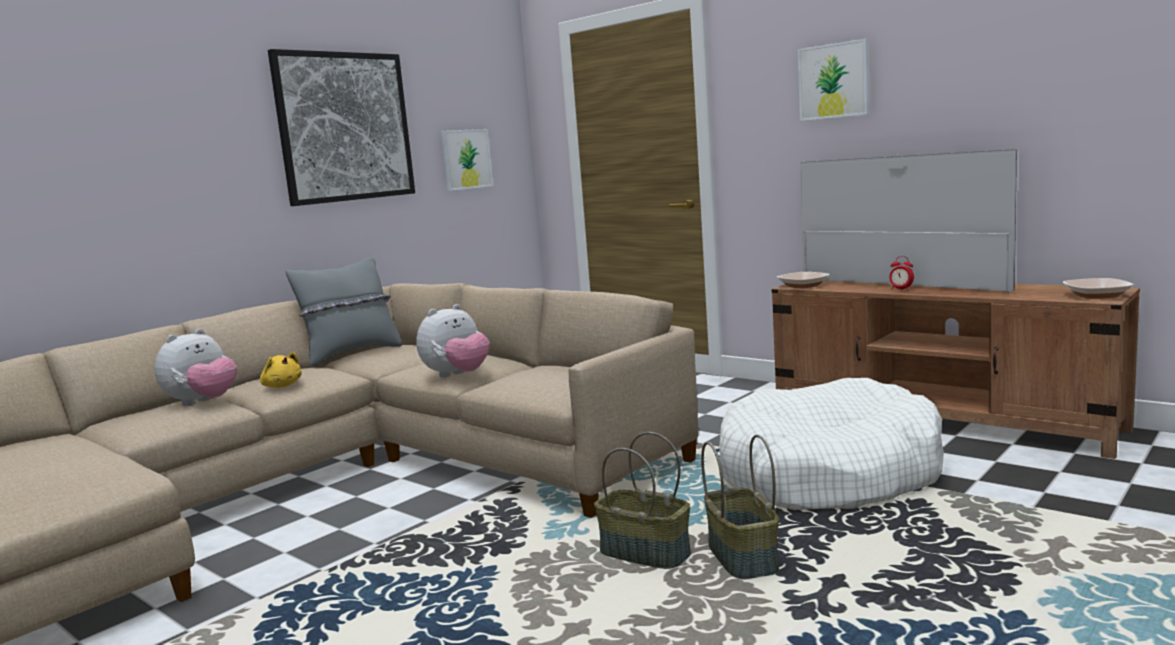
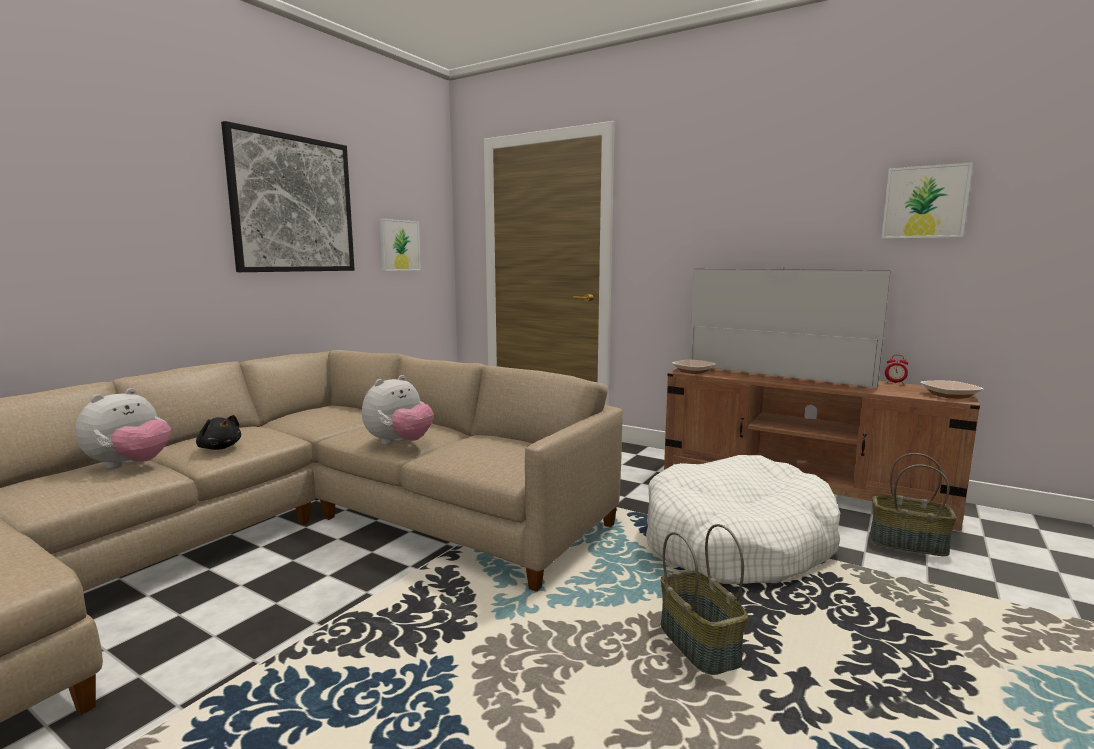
camera: 10 degrees left, 0 degrees up
(282, 386) = (219, 448): yellow plush toy -> black plush toy
(351, 354) = (290, 414): grey pillow -> none
(643, 554) = (600, 639): basket -> basket (907, 544)
(833, 81) = (723, 204): picture -> picture (925, 202)
(901, 290) = (780, 380): alarm clock -> alarm clock (895, 383)

